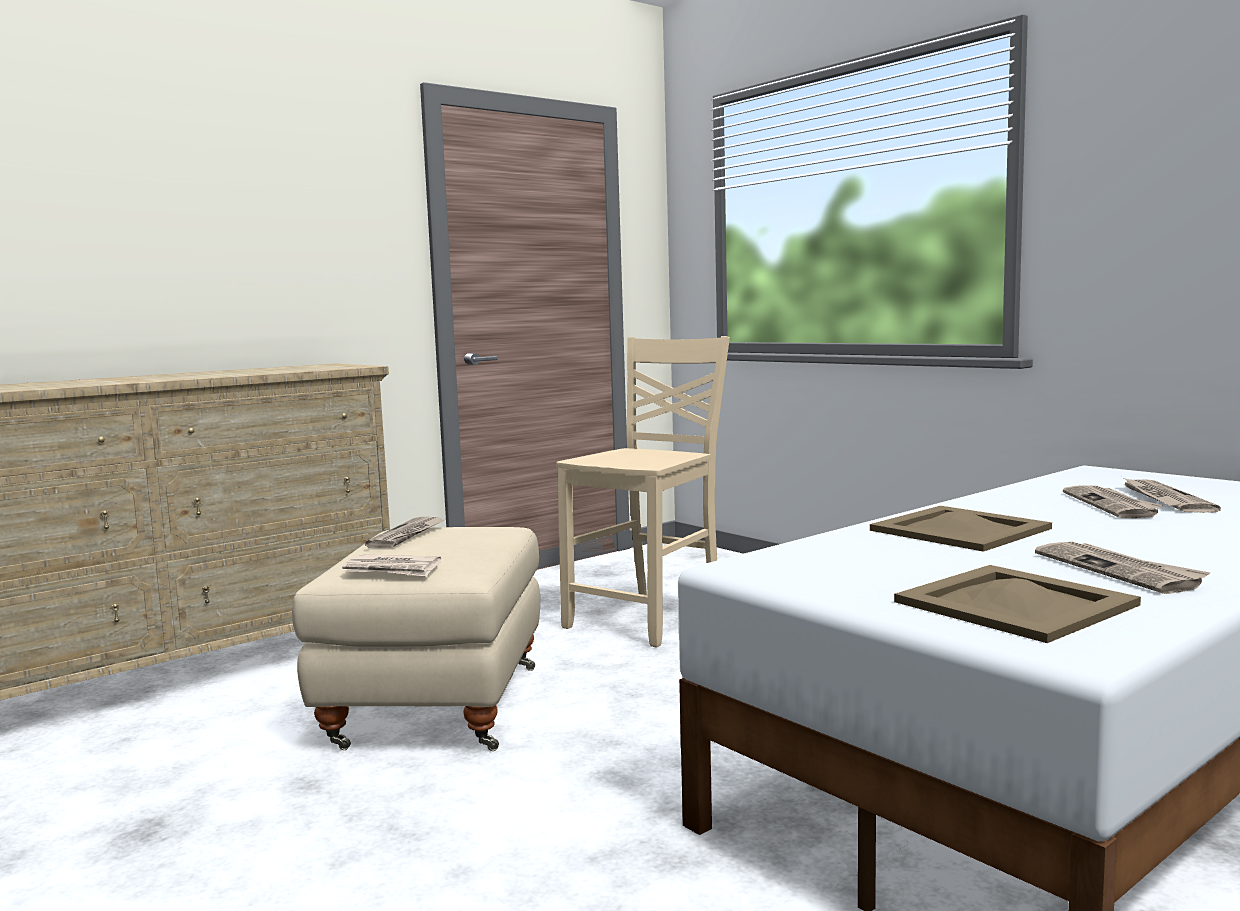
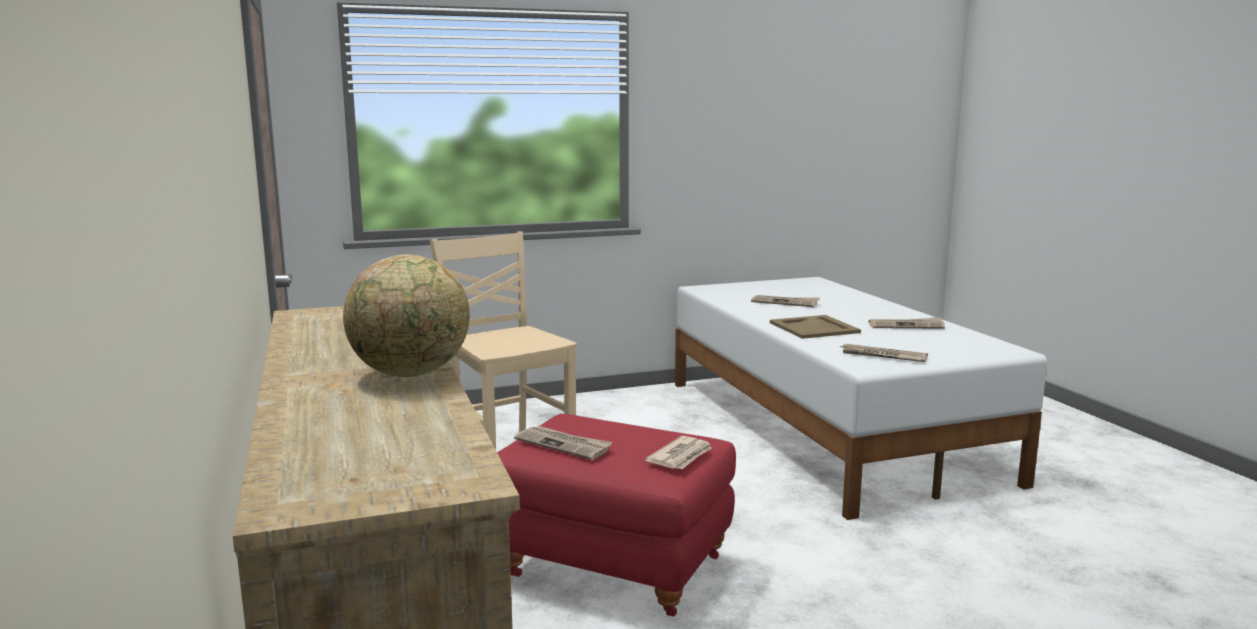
camera: 70 degrees left, 5 degrees up
(119, 382) = (411, 374): none -> globe
(435, 704) = (611, 571): beige ottoman -> red ottoman
(1014, 603) = (948, 345): beige tray -> none
(1164, 499) = (781, 295): newspaper -> newspaper (882, 356)

